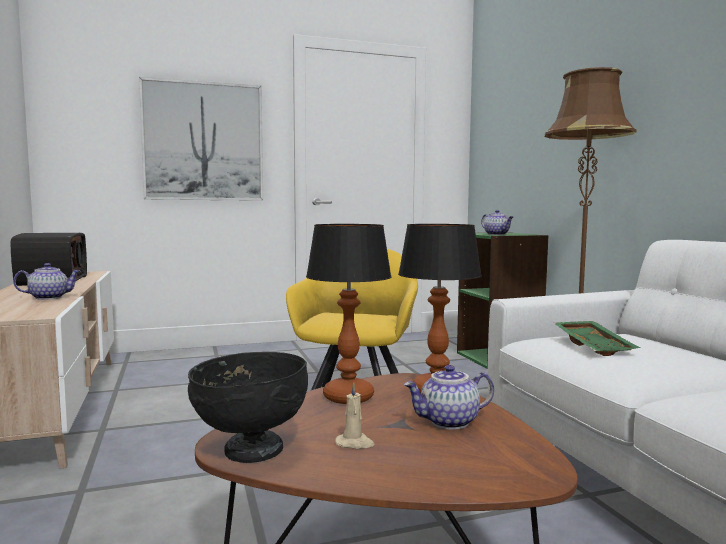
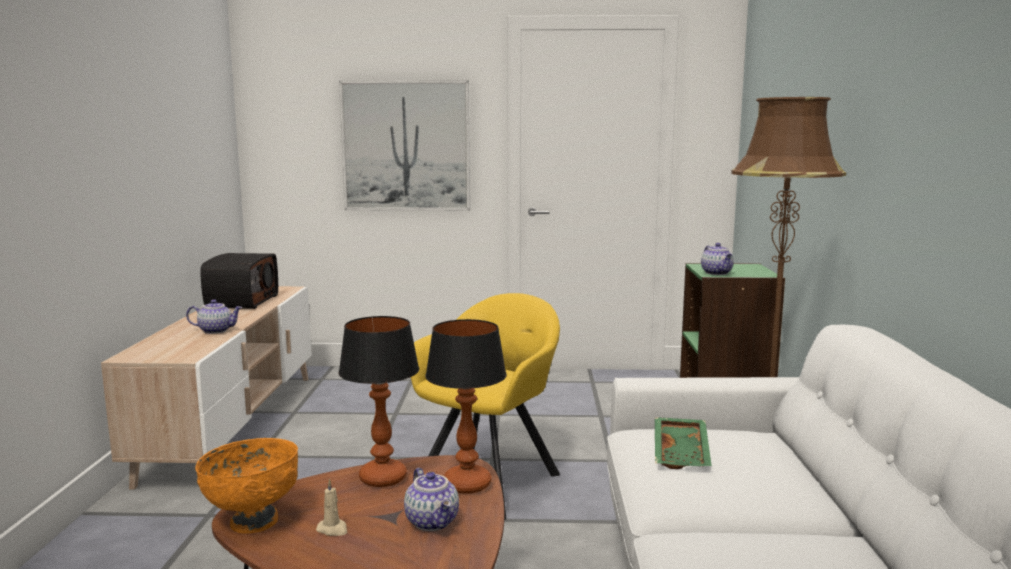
camera: 20 degrees right, 5 degrees up
(251, 450) = (253, 521): black bowl -> orange bowl
(449, 422) = (433, 522): teapot -> teapot turned 120 degrees counterclockwise

